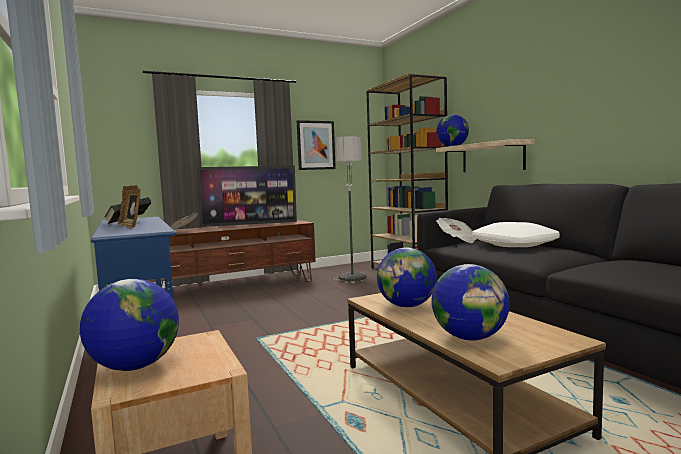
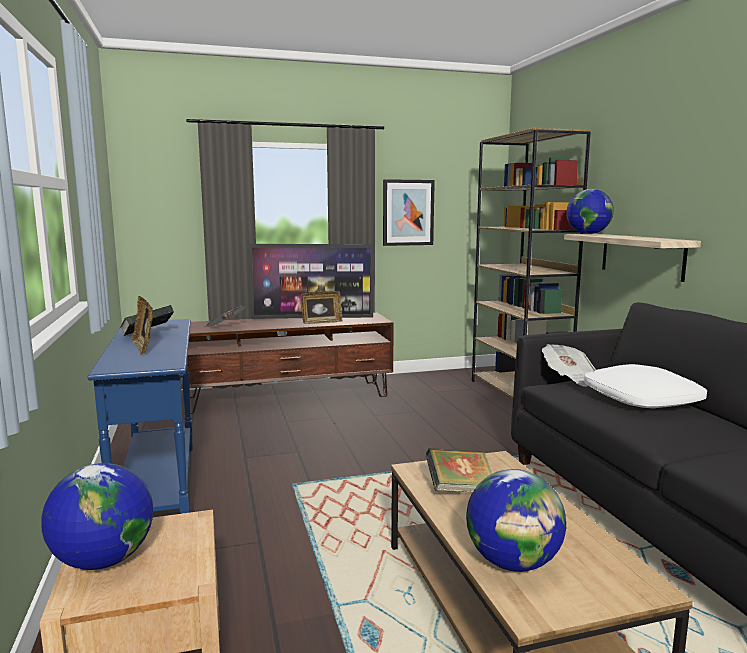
camera: 10 degrees right, 5 degrees up
(258, 225) = (321, 322): none -> picture frame
(351, 274) = (441, 389): floor lamp -> none
(407, 306) = (460, 490): globe -> book

